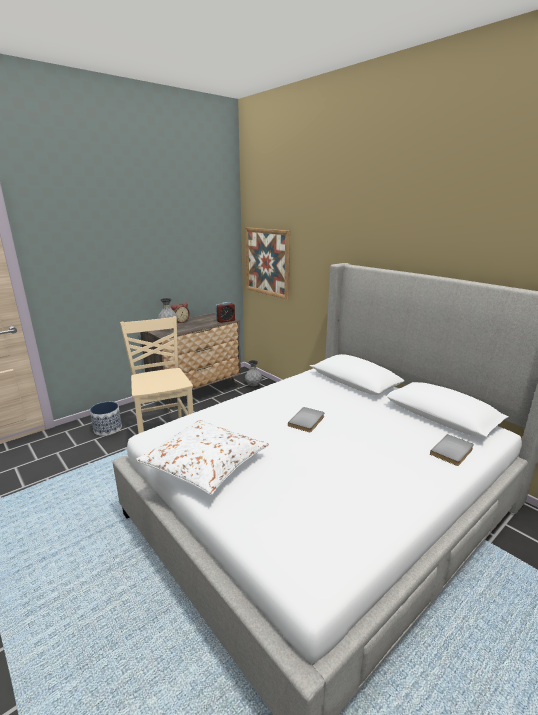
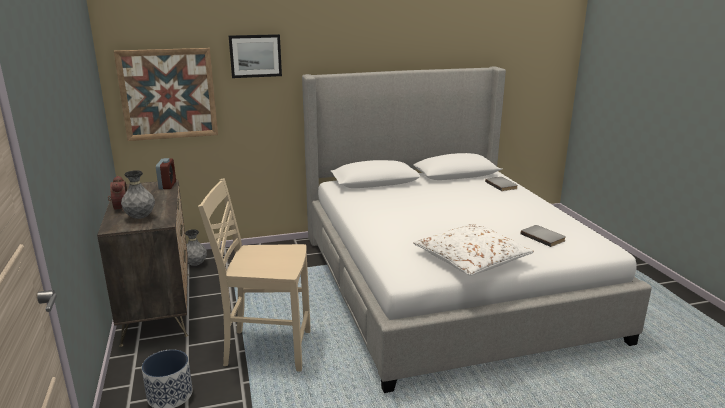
camera: 65 degrees left, 0 degrees up
(308, 421) = (431, 212): grey book -> grey book (543, 237)
(315, 241) = (255, 56): none -> picture

